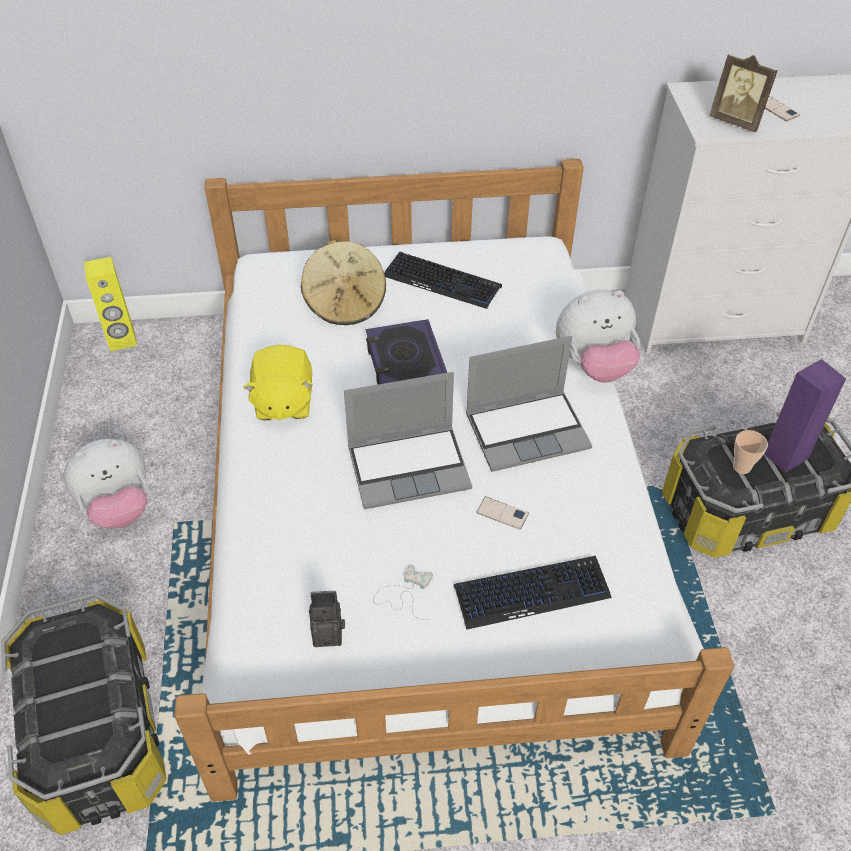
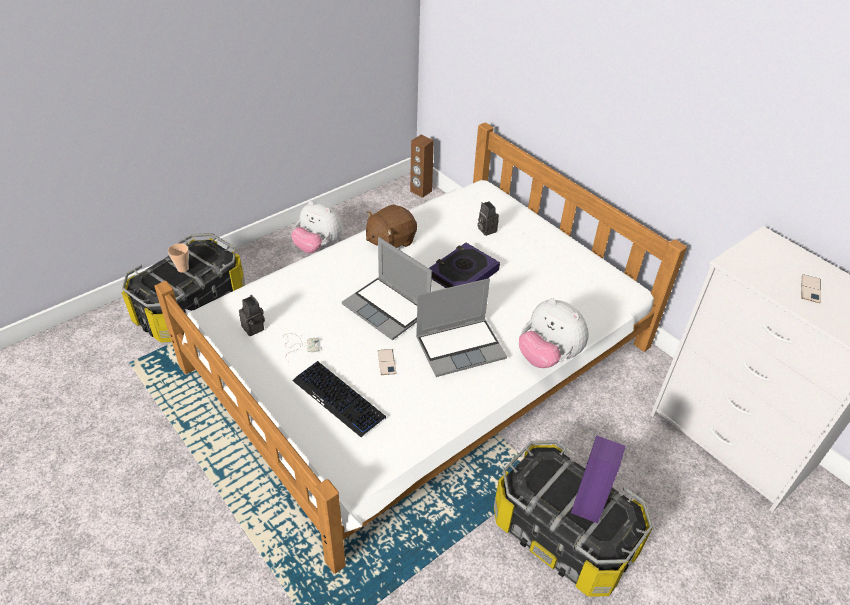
camera: 55 degrees right, 5 degrees down
(122, 340) = (420, 191): yellow speaker -> brown speaker
(283, 402) = (390, 241): yellow plush toy -> brown plush toy
(345, 303) = (485, 229): beige hat -> camera
(442, 282) = (545, 258): keyboard -> none
(528, 430) = (461, 347): laptop -> laptop turned 60 degrees counterclockwise
(736, 121) = (763, 273): picture frame -> none
(741, 467) = (551, 484): cup -> cup (183, 268)

